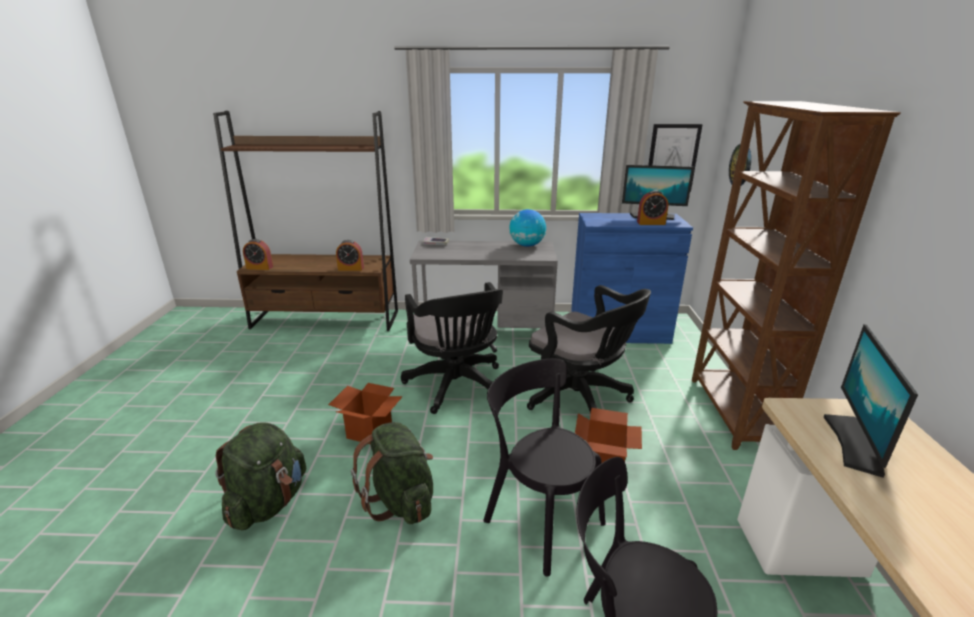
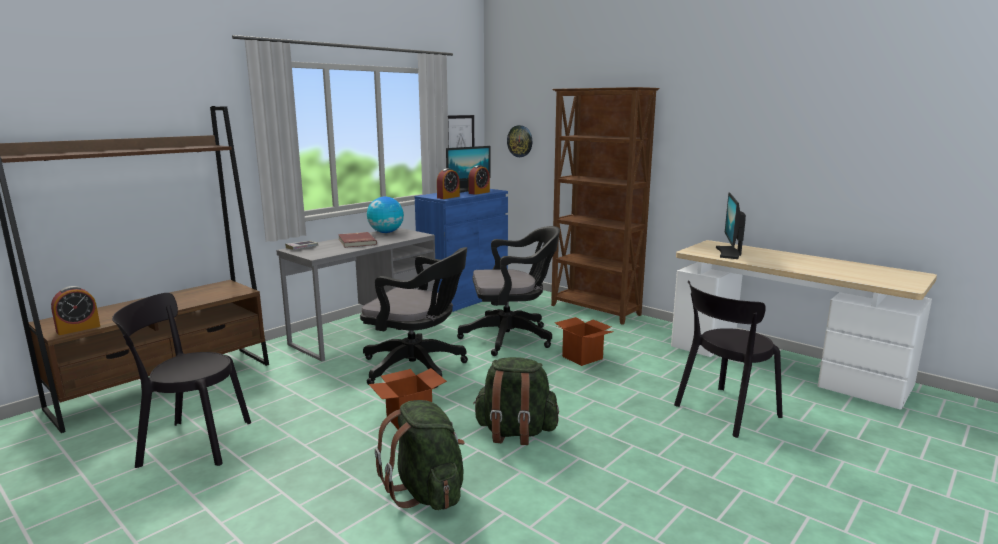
camera: 50 degrees left, 10 degrees down
(351, 268) = (215, 297): alarm clock -> alarm clock (448, 197)
(481, 249) = (356, 242): none -> red book
(540, 518) = (600, 393): black chair -> black chair (191, 443)
(855, 444) = (729, 253): monitor -> monitor turned 45 degrees clockwise

